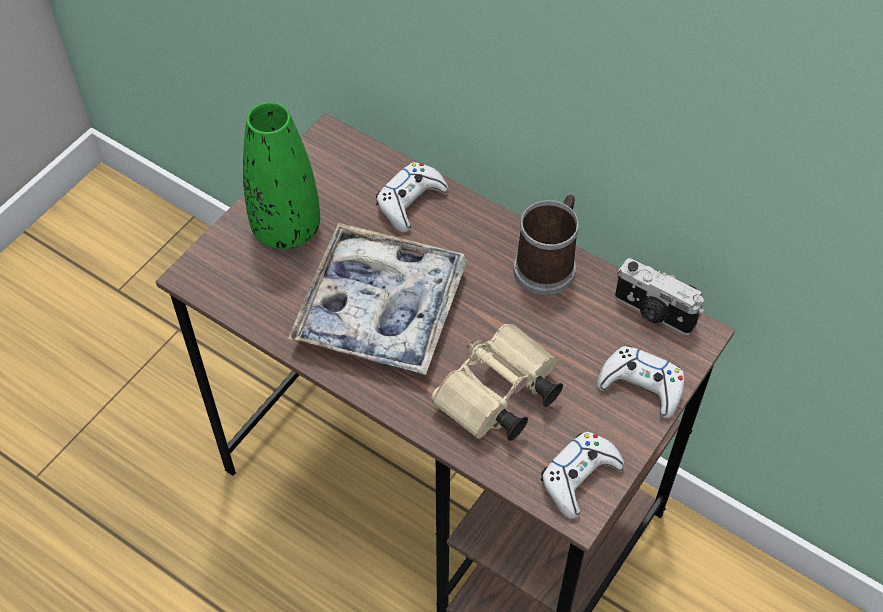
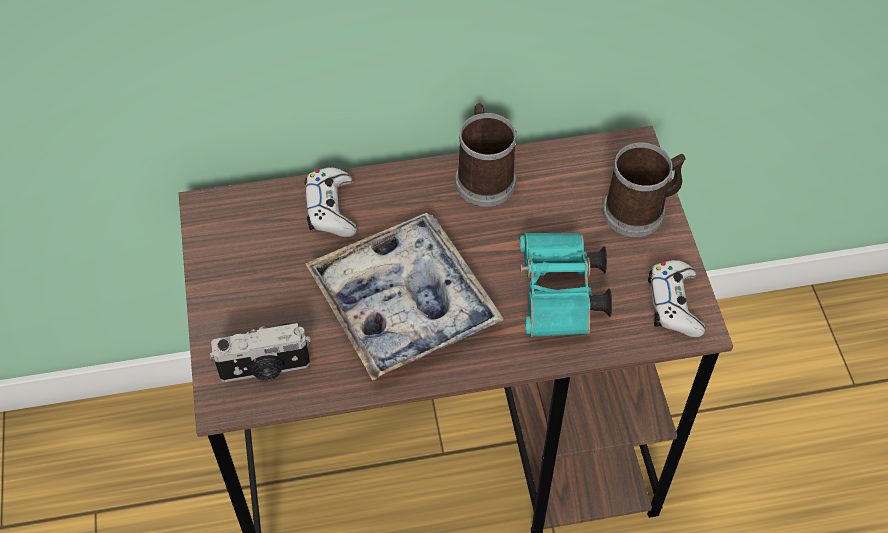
camera: 45 degrees left, 0 degrees up
(286, 229) = (258, 304): green vase -> none
(497, 398) = (560, 297): beige binoculars -> turquoise binoculars
(641, 386) = (640, 210): white game controller -> mug
(653, 313) = (591, 154): camera -> camera (265, 369)

